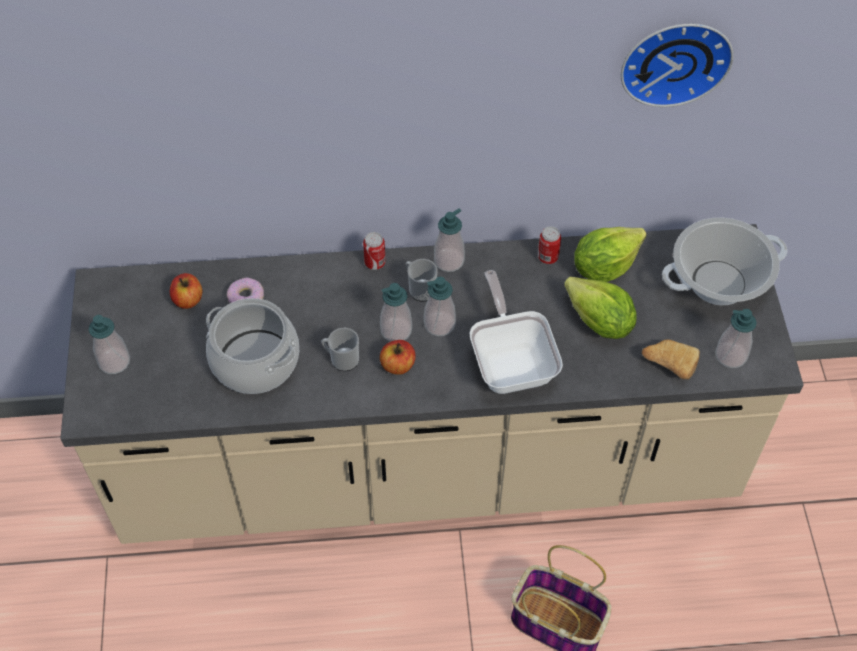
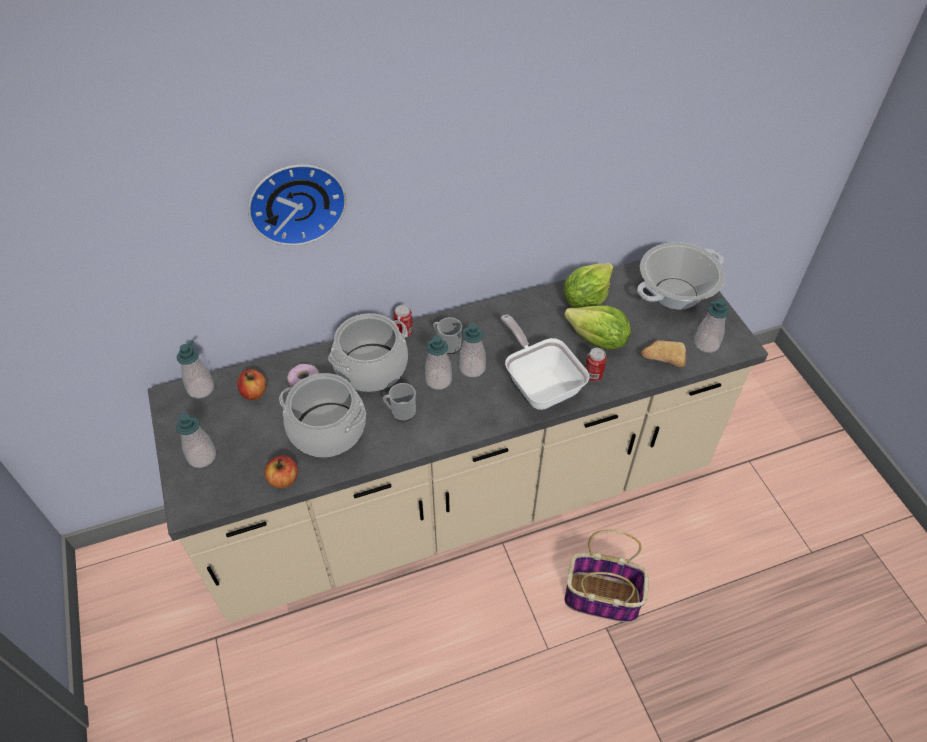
camera: 15 degrees left, 5 degrees down
(324, 298) = (371, 367): none -> cooking pot
(398, 365) = (449, 407): apple -> apple (284, 479)
(449, 261) = (463, 319): soap dispenser -> soap dispenser (201, 388)
(547, 257) = (540, 301): can -> can (593, 375)
(674, 59) = (627, 108): wall clock -> wall clock (296, 201)

